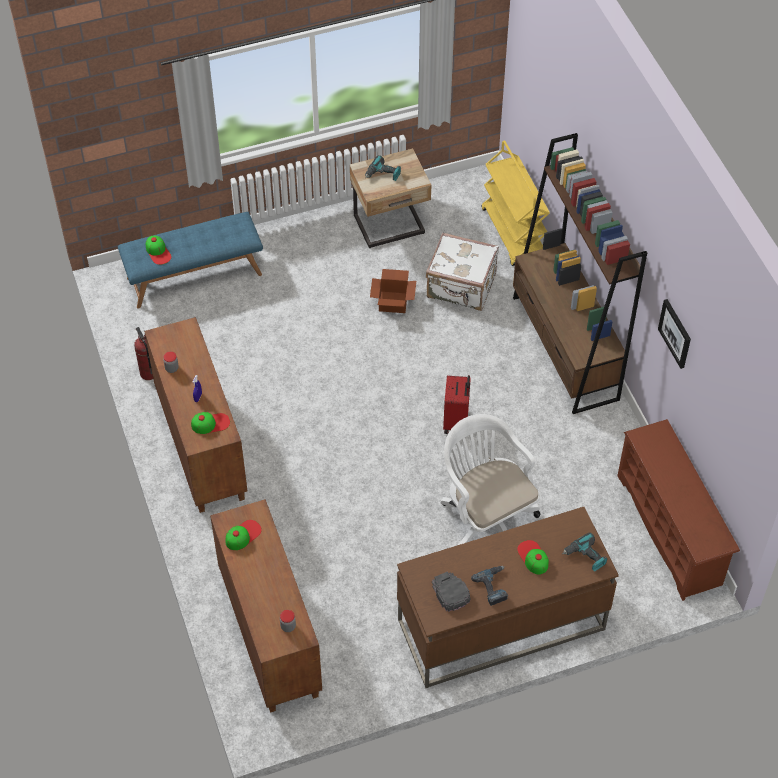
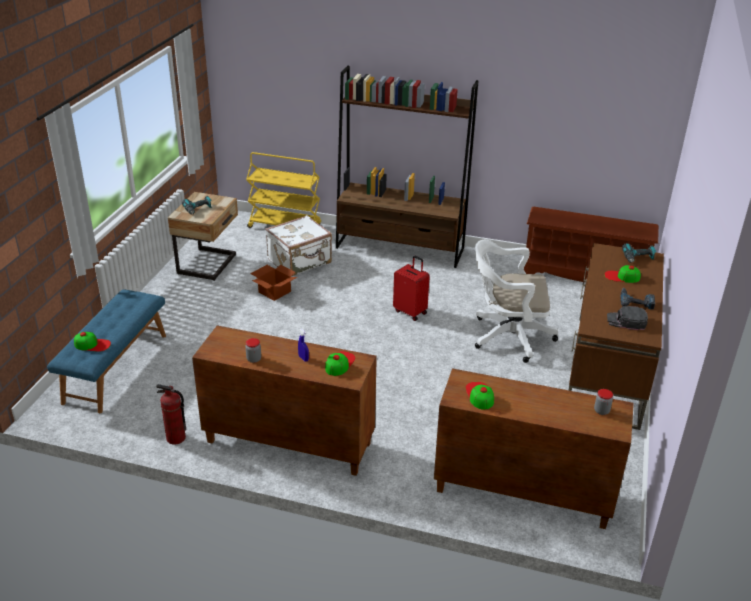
camera: 55 degrees left, 20 degrees down
(675, 333) = (526, 123): picture -> none

